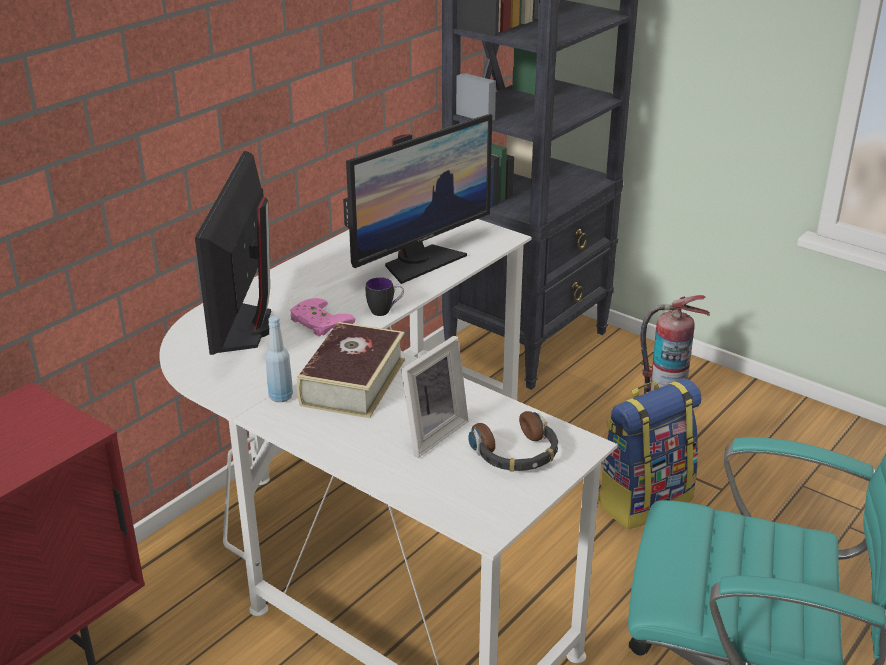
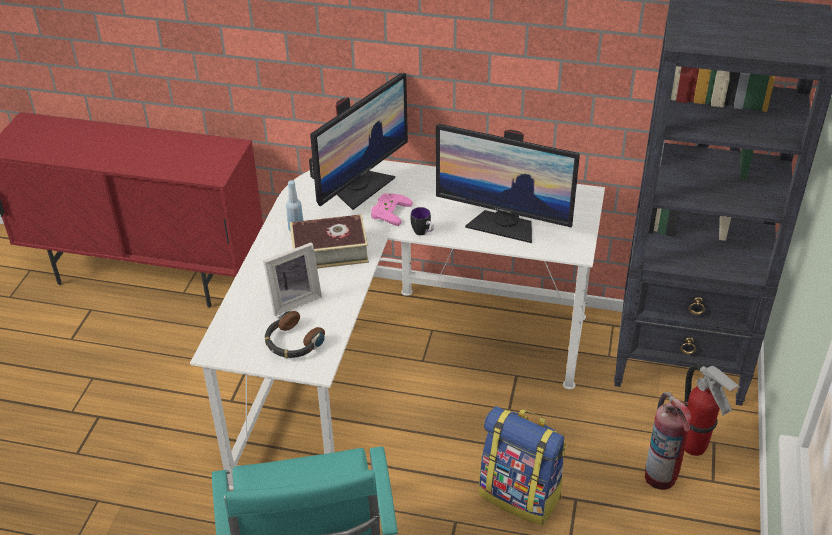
camera: 65 degrees right, 10 degrees up
(246, 328) = (361, 187): monitor -> monitor turned 150 degrees clockwise
(430, 433) = (293, 300): picture frame -> picture frame turned 45 degrees counterclockwise
(641, 374) = (694, 447): none -> fire extinguisher

